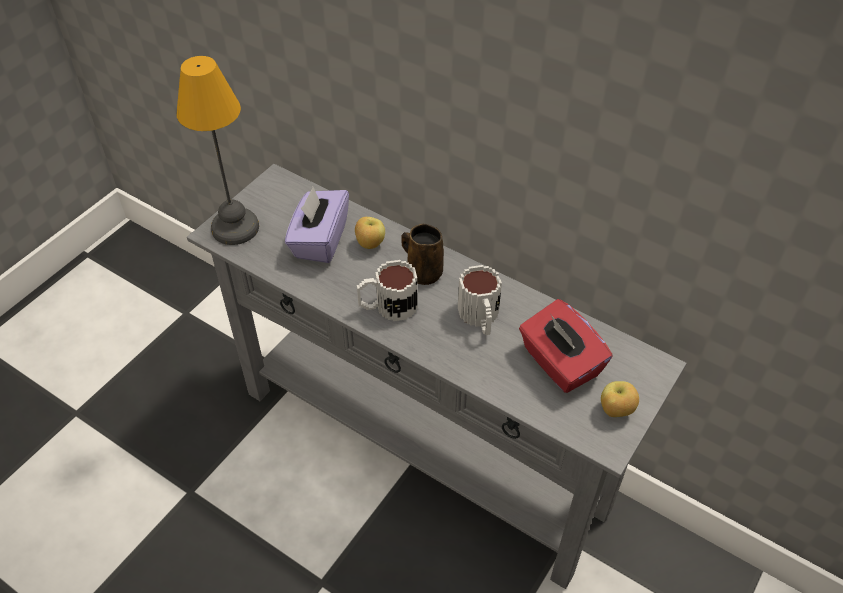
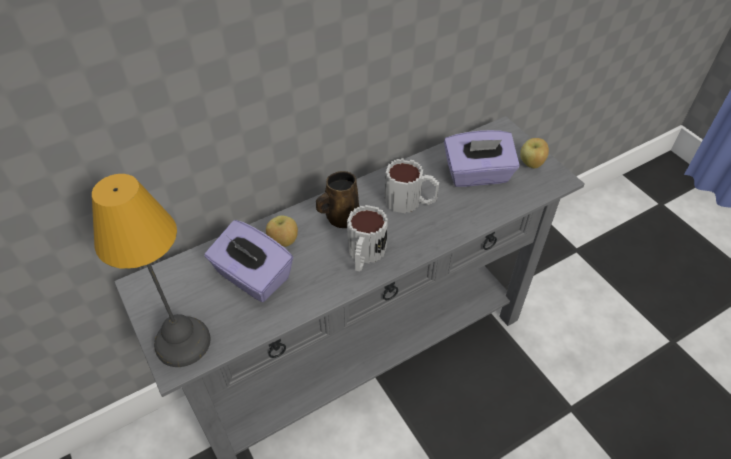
camera: 65 degrees left, 0 degrees up
(559, 363) = (477, 175): red tissue box -> purple tissue box

